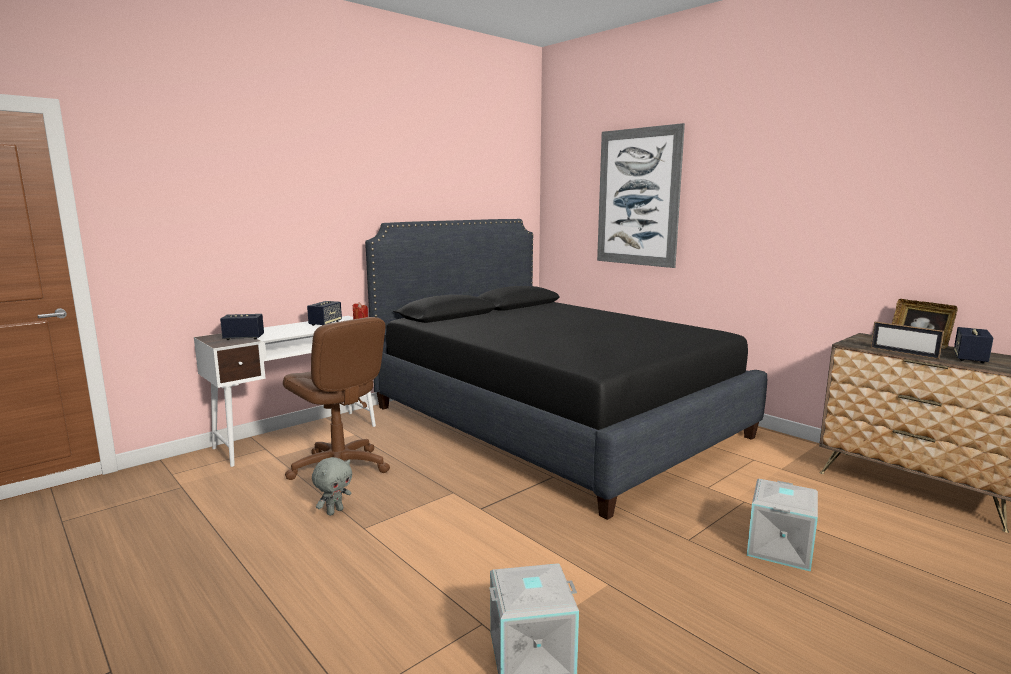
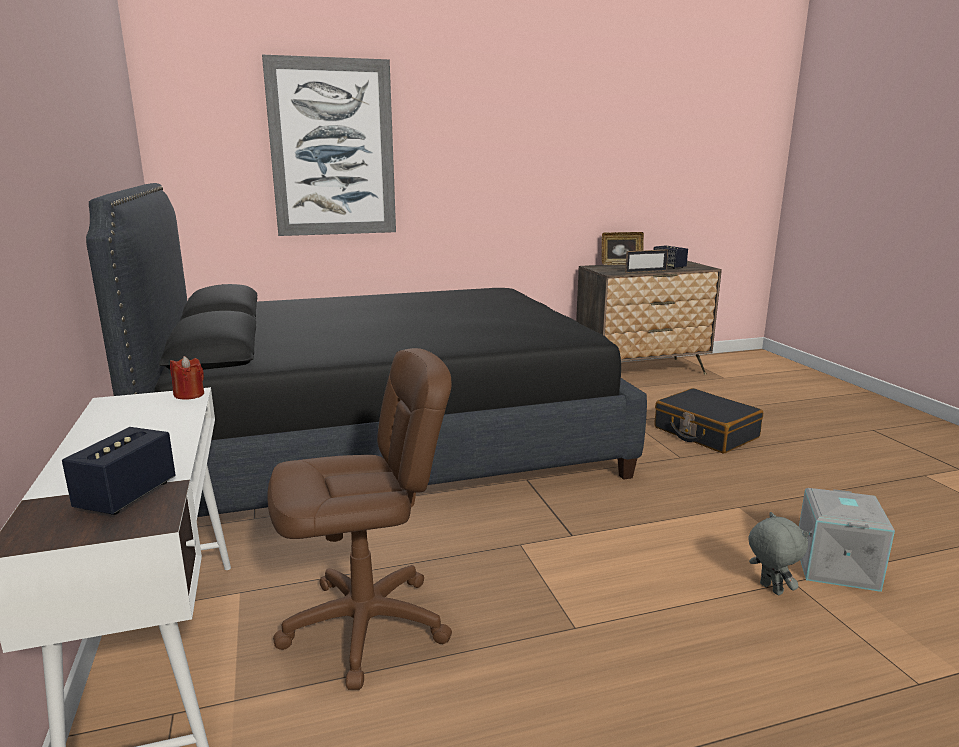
camera: 65 degrees left, 5 degrees up
(325, 323) = (133, 418): speaker -> none
(334, 511) = (511, 648): grey plush toy -> grey plush toy (769, 589)
(781, 549) = (705, 433): grey storage box -> black suitcase

